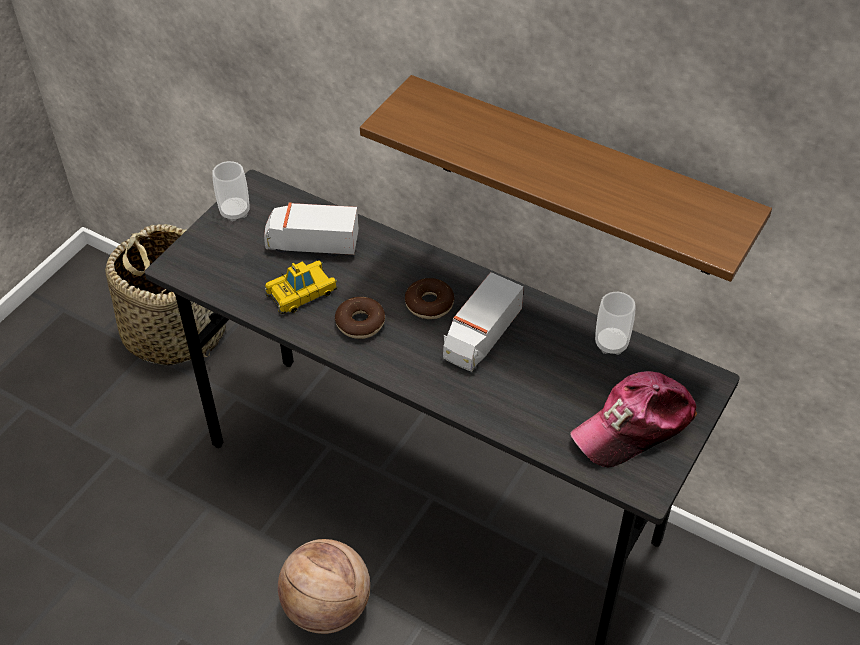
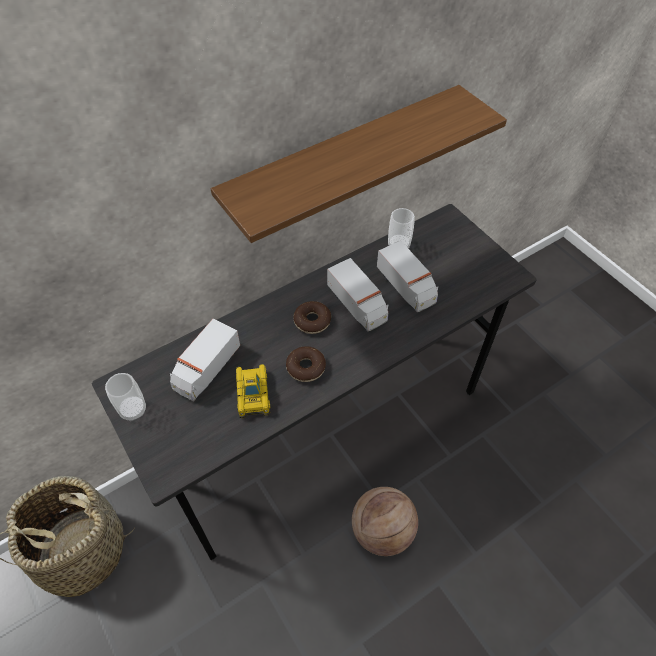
camera: 65 degrees left, 5 degrees up
(543, 375) = (406, 287): none -> toy truck
(634, 426) = (466, 262): cap -> none

